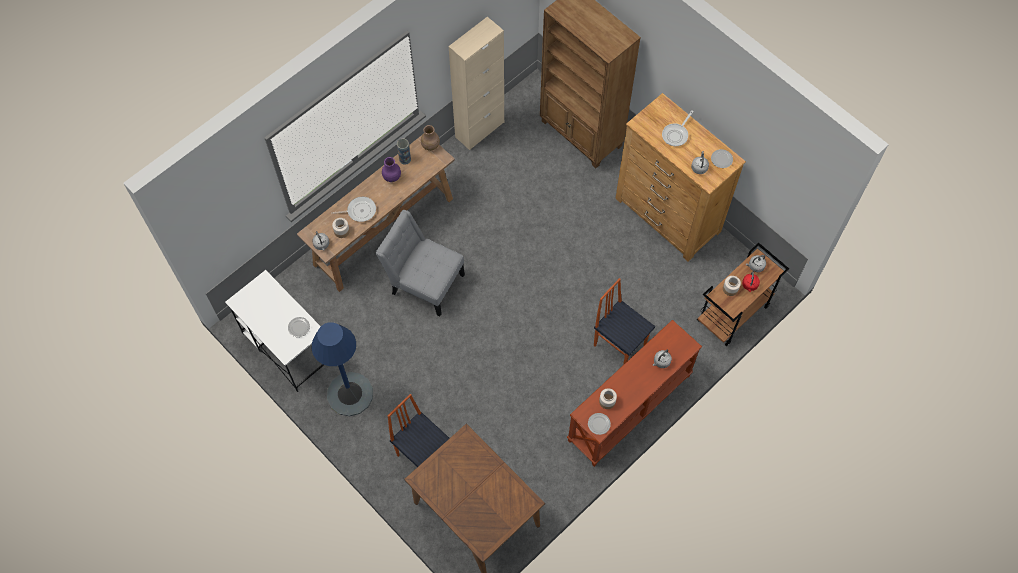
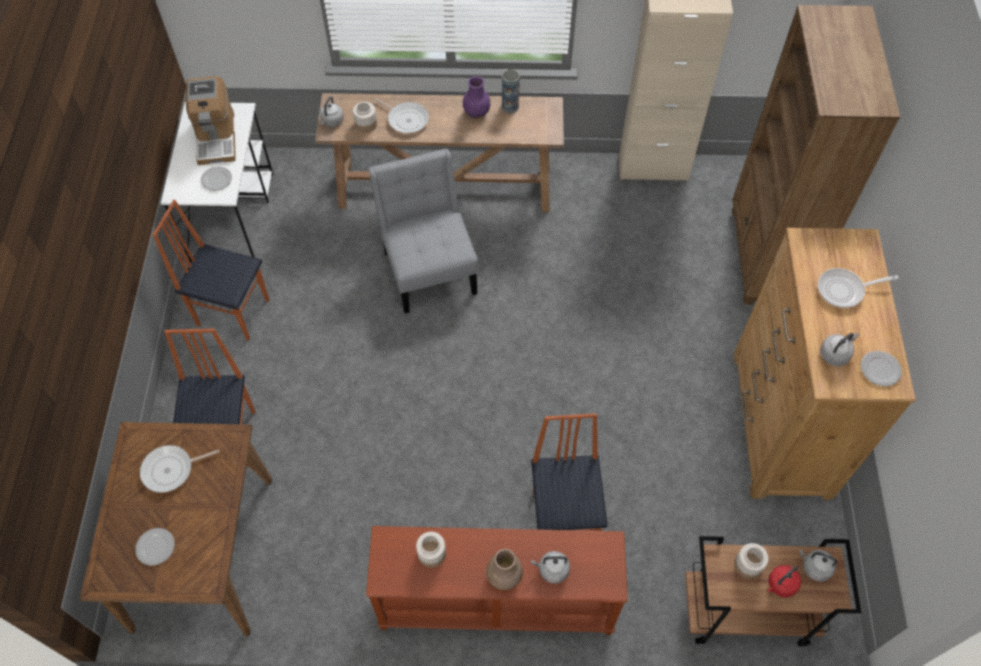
camera: 45 degrees right, 5 degrees down
(269, 306) = (216, 137): none -> coffee machine
(350, 394) = (233, 311): blue floor lamp -> chair
(430, 146) = (552, 114): brown vase -> brown vase (504, 577)
(455, 475) = (171, 470): none -> frying pan
(599, 424) = (391, 571): plate -> plate (156, 547)

